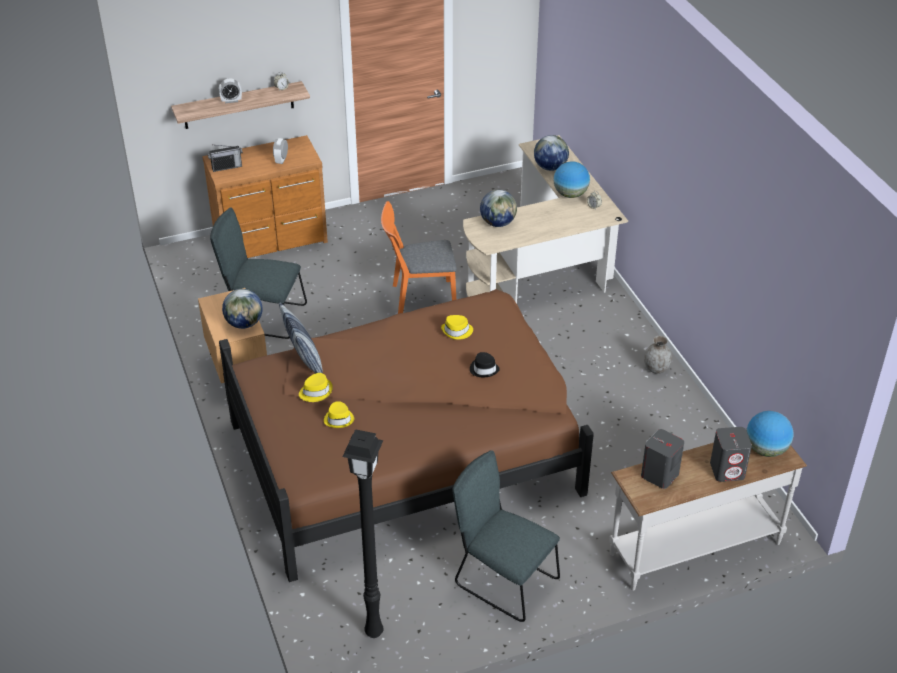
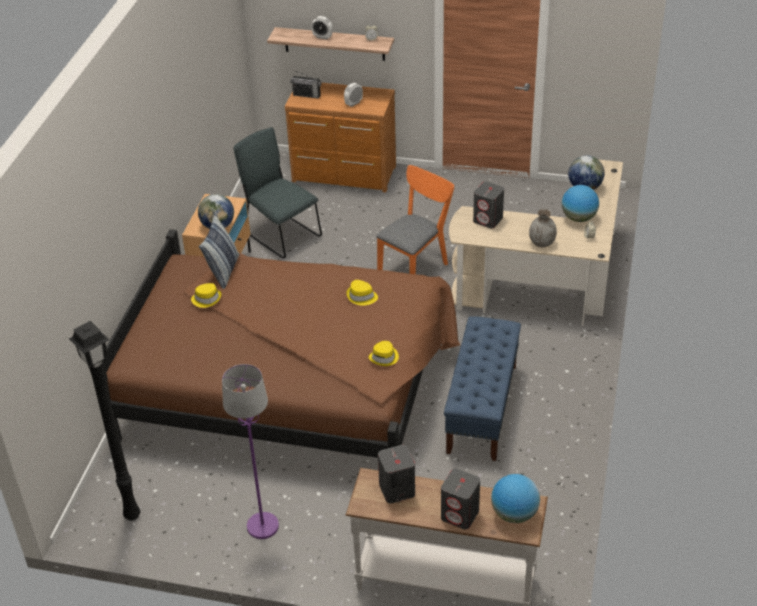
camera: 35 degrees right, 0 degrees up
(339, 419) = (204, 328): yellow hat -> yellow hat (384, 357)
(418, 297) = (416, 266): orange chair -> orange chair turned 105 degrees clockwise
(484, 369) = (352, 337): black hat -> none
(498, 223) = (488, 220): globe -> grey speaker
(502, 580) = (263, 526): grey chair -> purple floor lamp
(589, 394) = (482, 408): none -> blue bench
(656, 368) = (564, 412): grey vase -> grey vase (541, 243)

